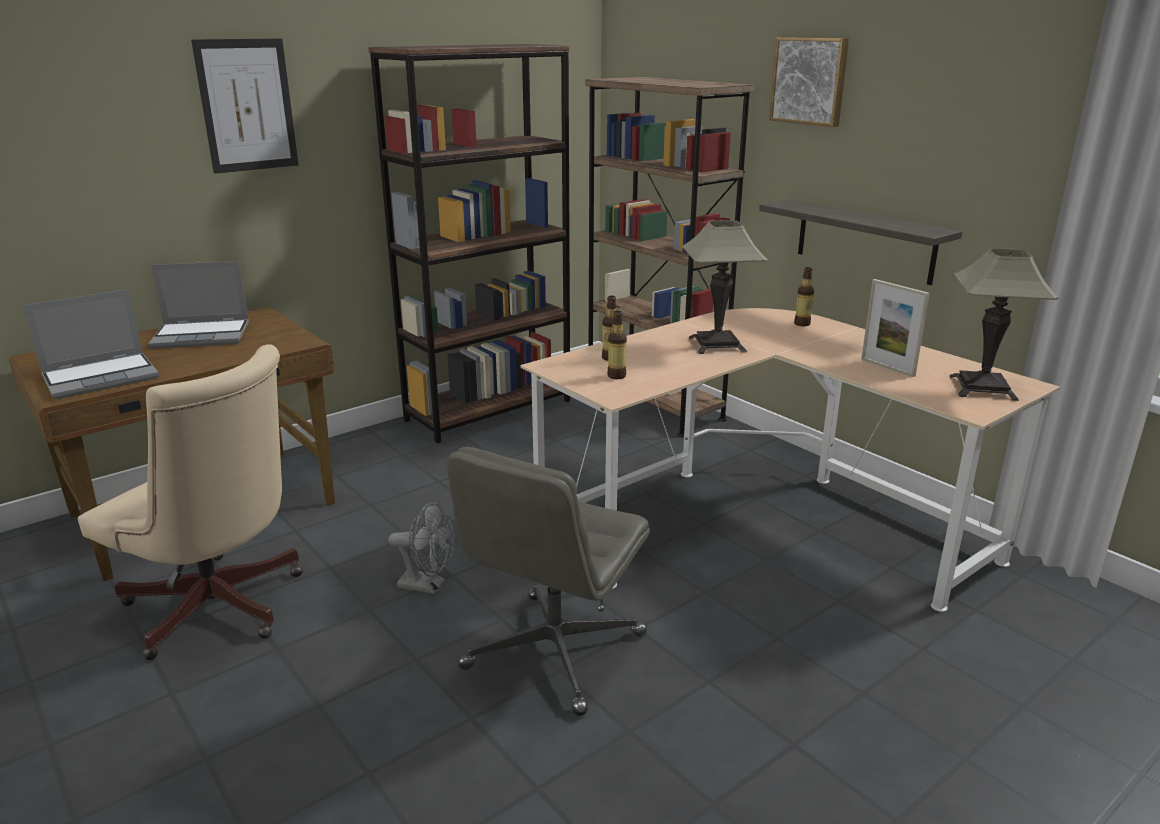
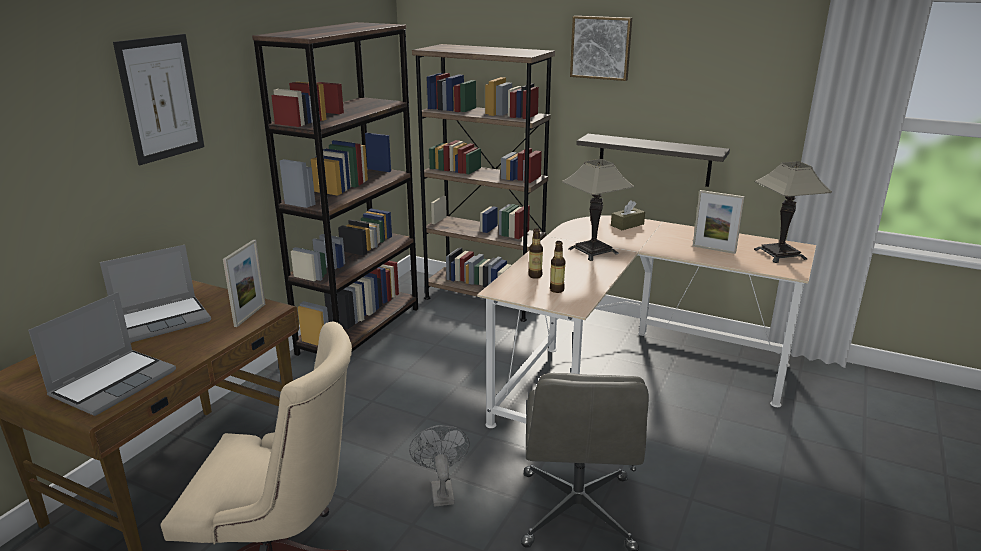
camera: 25 degrees left, 0 degrees up
(279, 344) = (250, 315): none -> picture frame
(428, 585) = (441, 490): grey fan -> grey fan turned 90 degrees counterclockwise
(802, 324) = (627, 225): bottle -> brown tissue box

